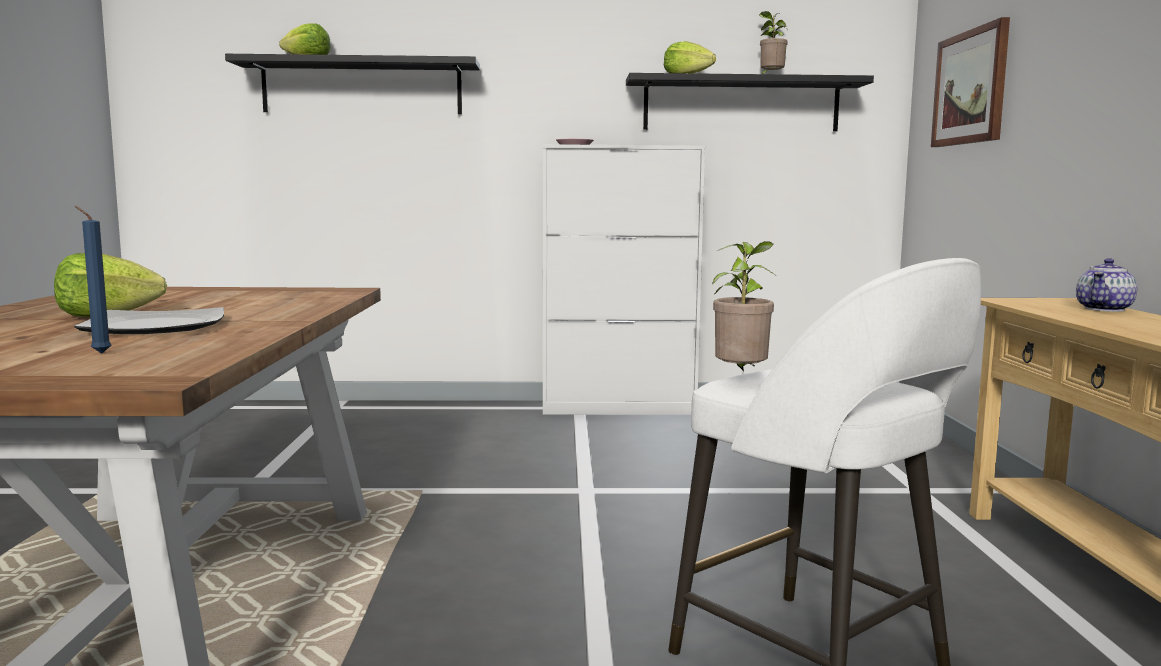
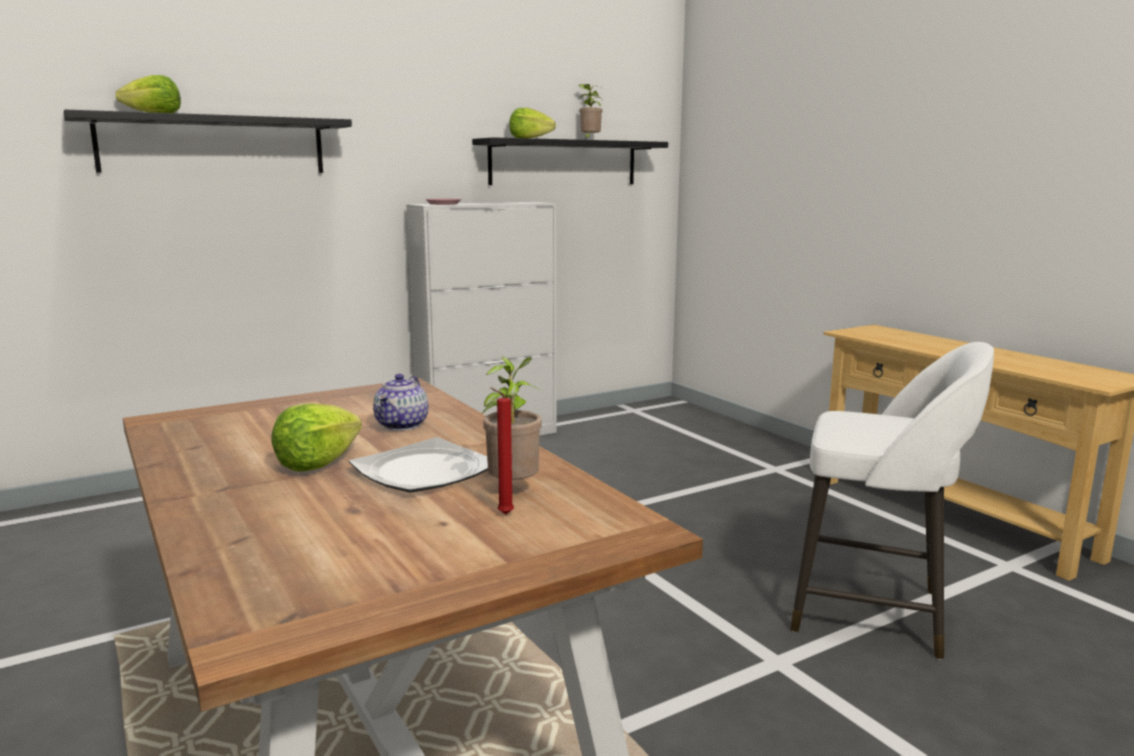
camera: 30 degrees left, 5 degrees up
(99, 353) = (503, 515): blue candle -> red candle
(741, 378) = (842, 432): potted plant -> potted plant (513, 489)
(970, 87) = (753, 160): picture -> none
(1105, 309) = (915, 336): teapot -> teapot (402, 425)

